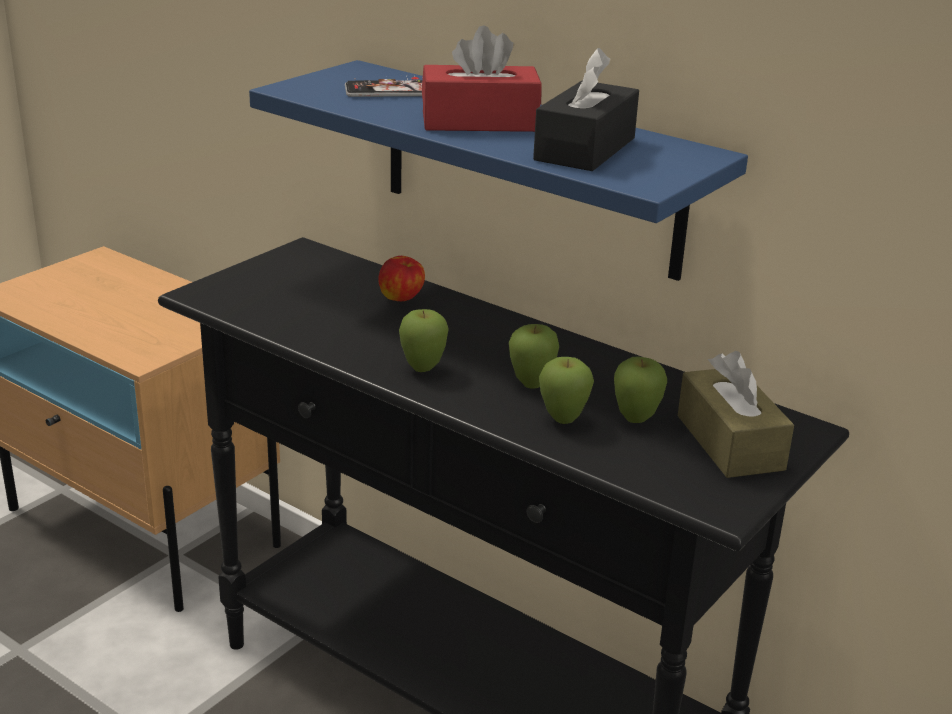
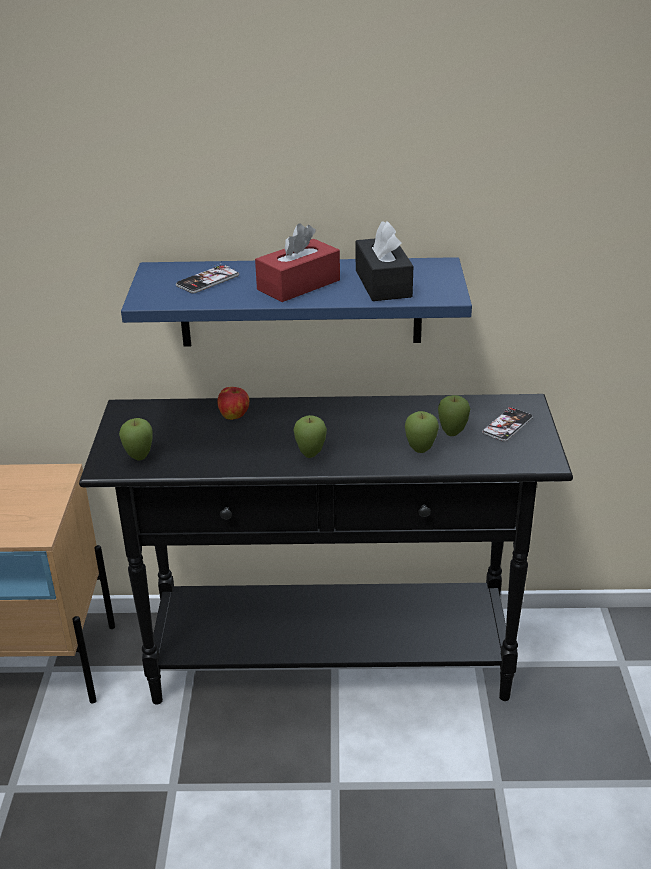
camera: 35 degrees left, 5 degrees up
(531, 385) = (377, 437): apple -> apple (139, 457)
(729, 442) = (507, 425): brown tissue box -> phone

